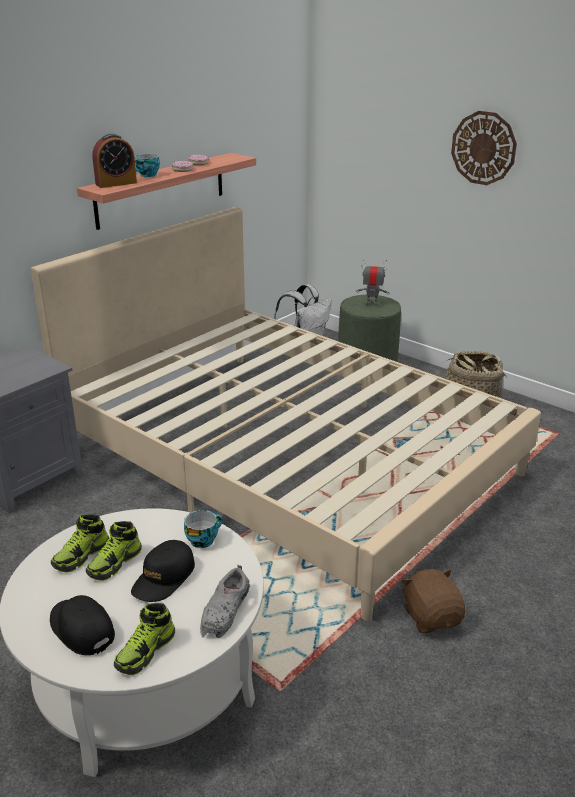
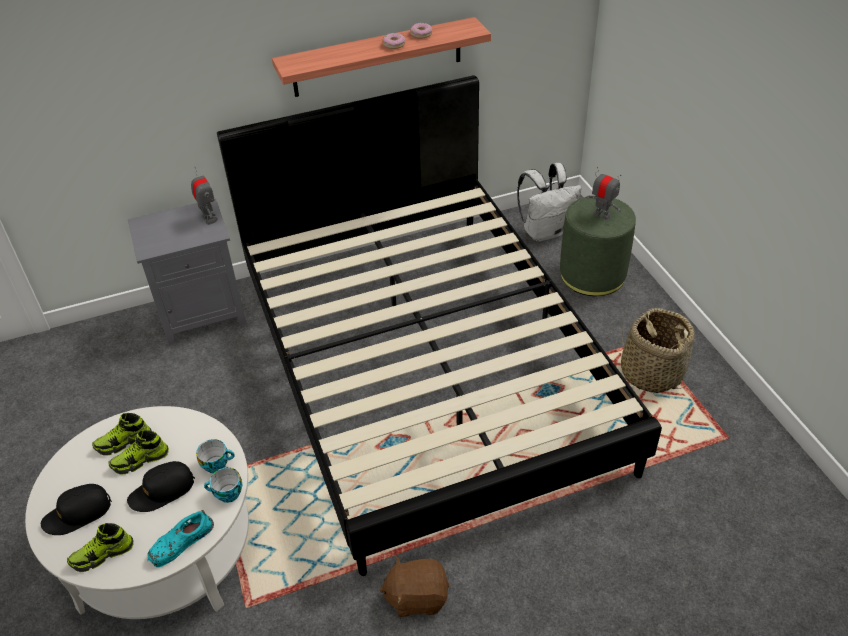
camera: 30 degrees right, 15 degrees up
(36, 359) = (209, 219): none -> toy robot
(81, 629) = (78, 513): black cap -> black cap turned 105 degrees counterclockwise
(116, 183) = (310, 58): alarm clock -> none
(147, 175) = (352, 48): cup -> cup (227, 494)
(225, 610) = (180, 543): grey shoe -> turquoise shoe
(287, 457) = (426, 366): beige bed -> black bed
(431, 617) = (417, 597): brown plush toy -> brown plush toy turned 105 degrees counterclockwise
(483, 148) = (741, 84): wall clock -> none

